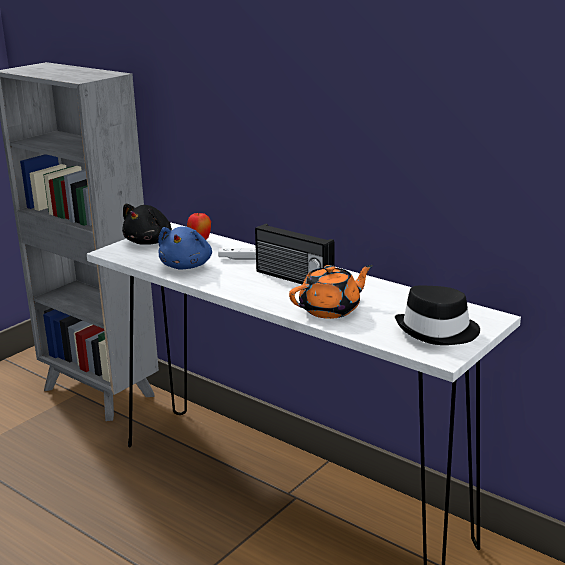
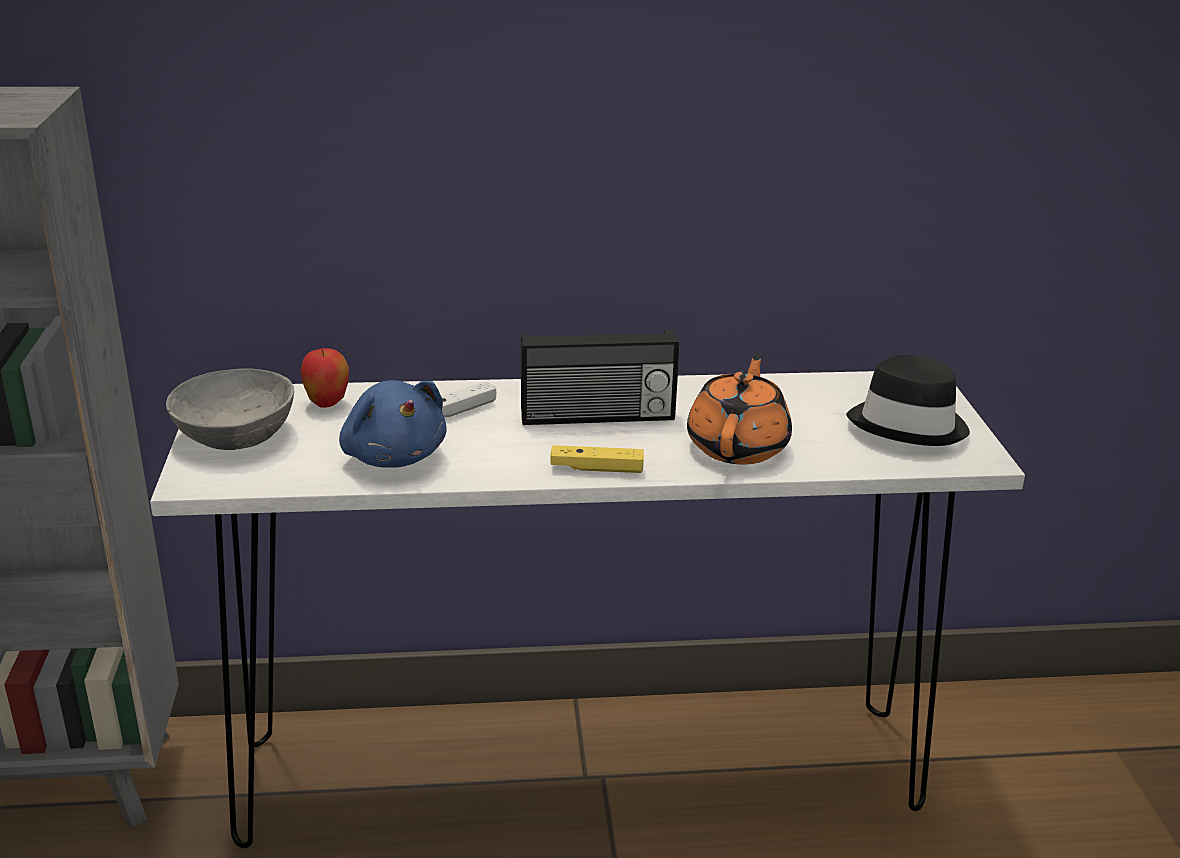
camera: 45 degrees left, 5 degrees up
(150, 242) = (237, 435): black plush toy -> grey bowl
(251, 296) = (596, 469): none -> yellow game controller

